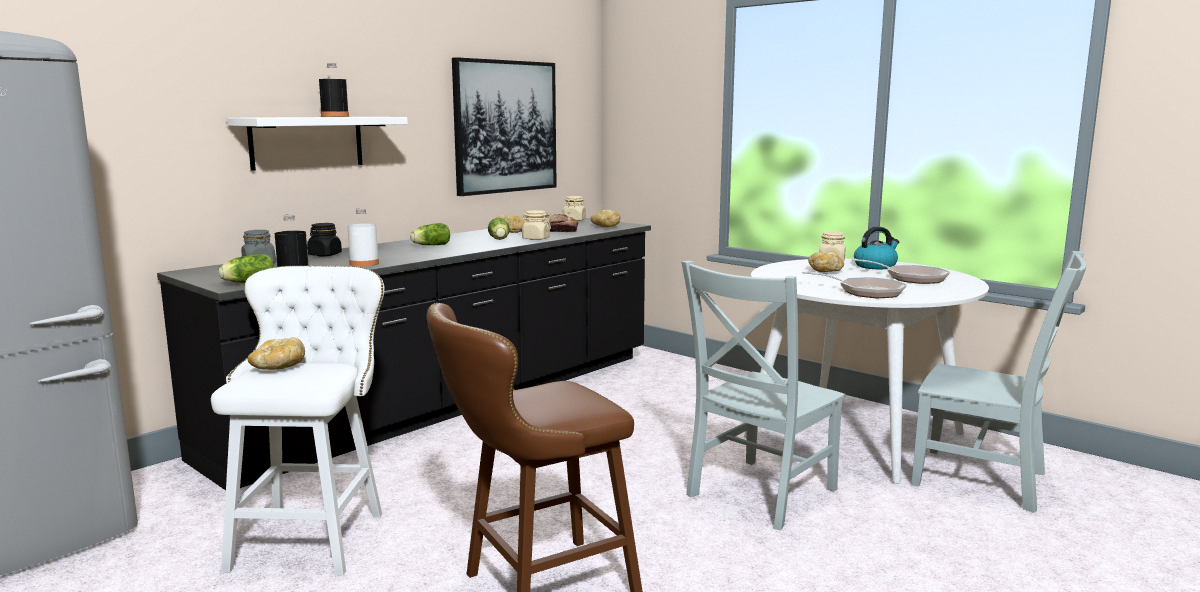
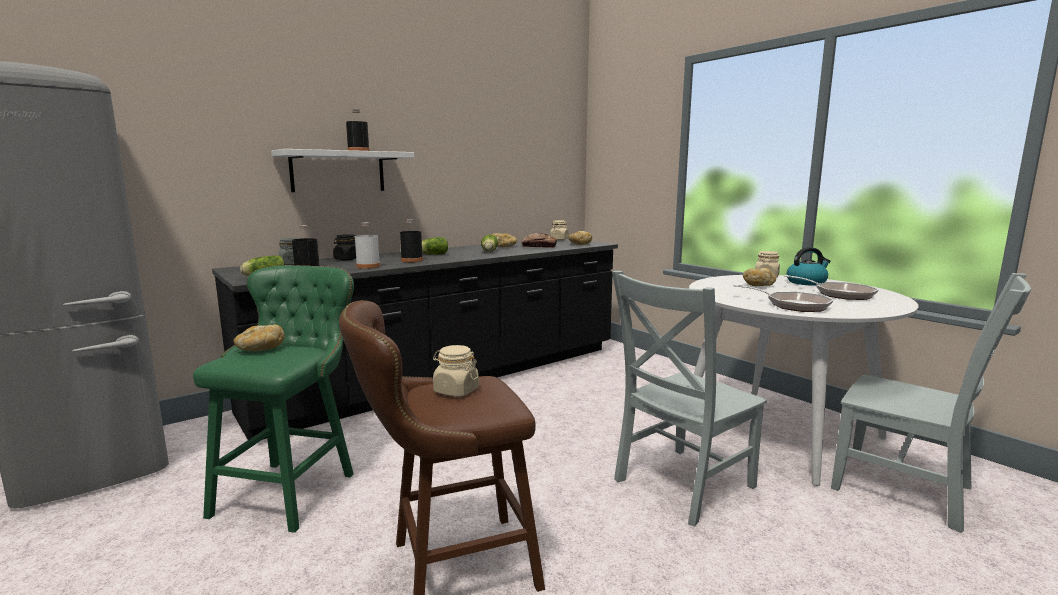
camera: 10 degrees right, 0 degrees up
(315, 531) = (294, 485): white stool -> green stool
(412, 254) = (412, 260): none -> black bottle
(505, 127) = (505, 165): picture -> none
(535, 239) = (518, 252): beige jar -> beige jar (456, 391)

